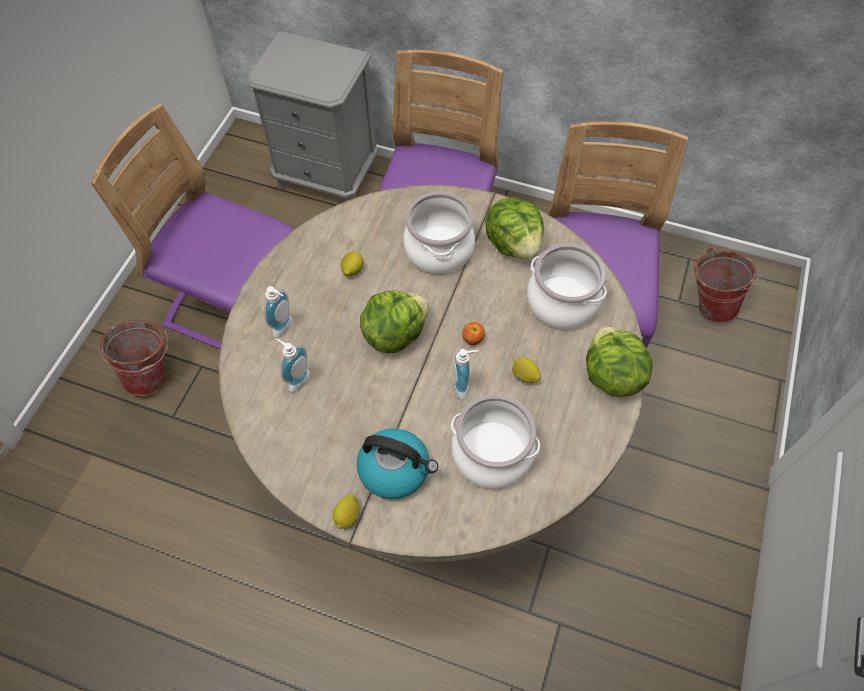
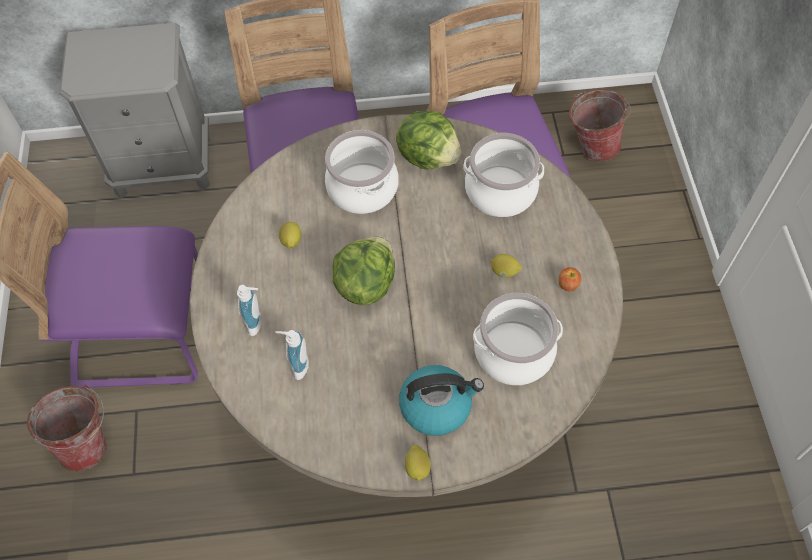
camera: 25 degrees left, 0 degrees up
(464, 386) = (456, 304): soap dispenser -> none
(473, 339) = (440, 258): apple -> apple (568, 284)
(611, 376) = (577, 240): lettuce -> none

